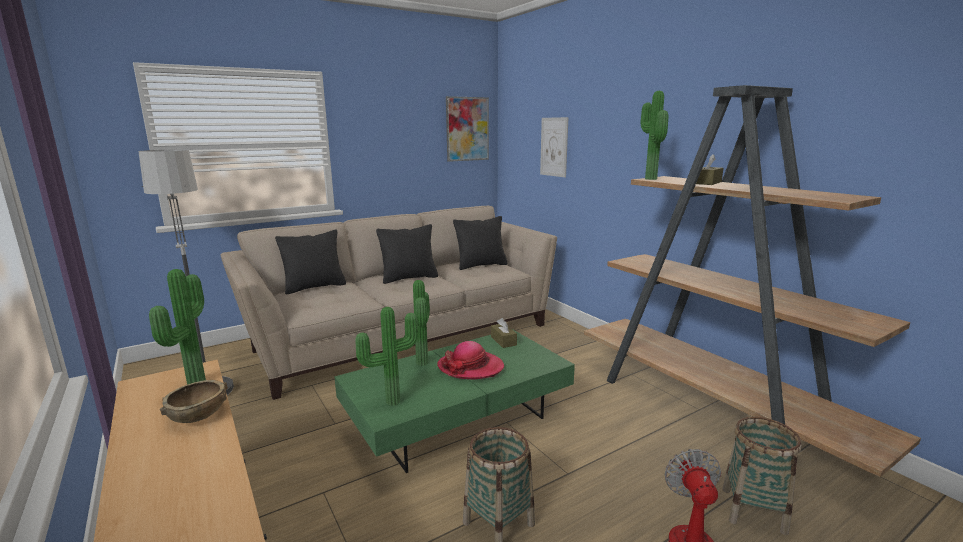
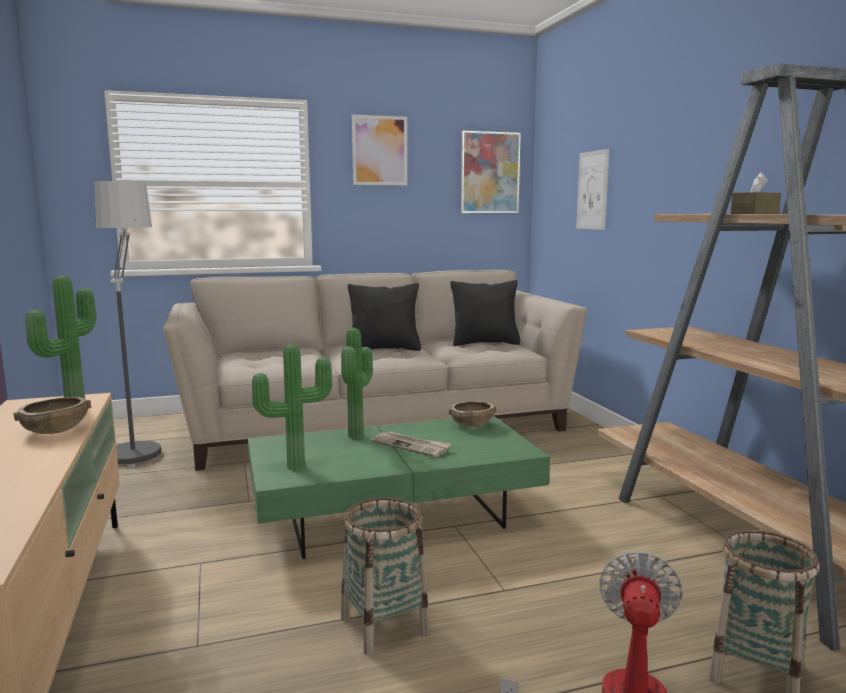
camera: 15 degrees right, 5 degrees down
(315, 287) = (270, 350): black pillow -> none
(383, 113) = (379, 150): none -> picture
(470, 367) = (411, 446): hat -> newspaper
(503, 341) = (472, 425): brown tissue box -> brown bowl
(648, 179) = (679, 213): potted plant -> none

